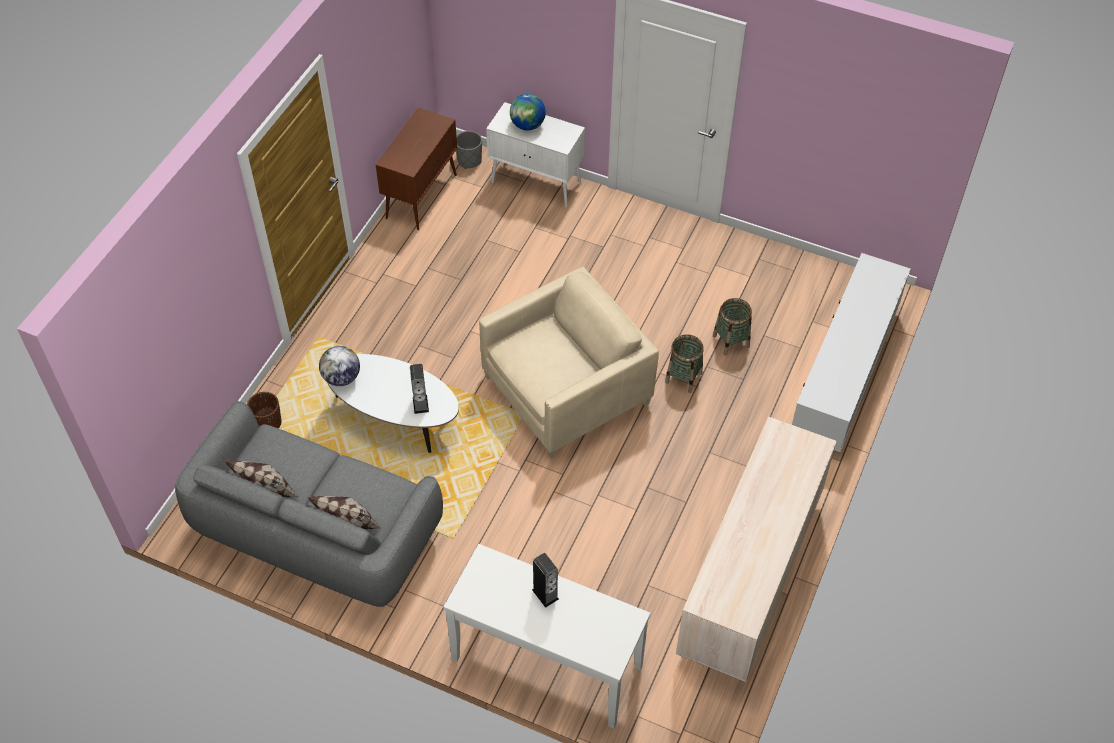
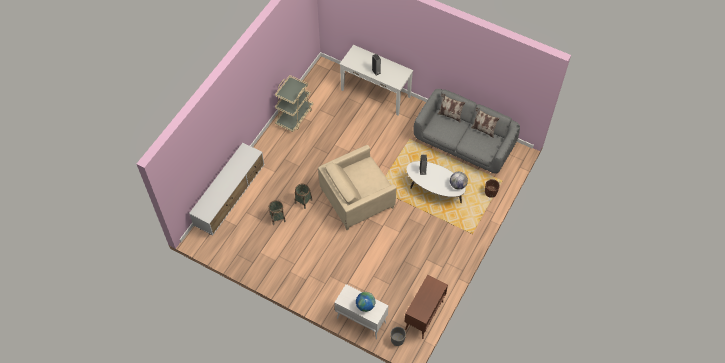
camera: 175 degrees left, 5 degrees up
(749, 579) = (294, 116): beige dresser -> beige cart

